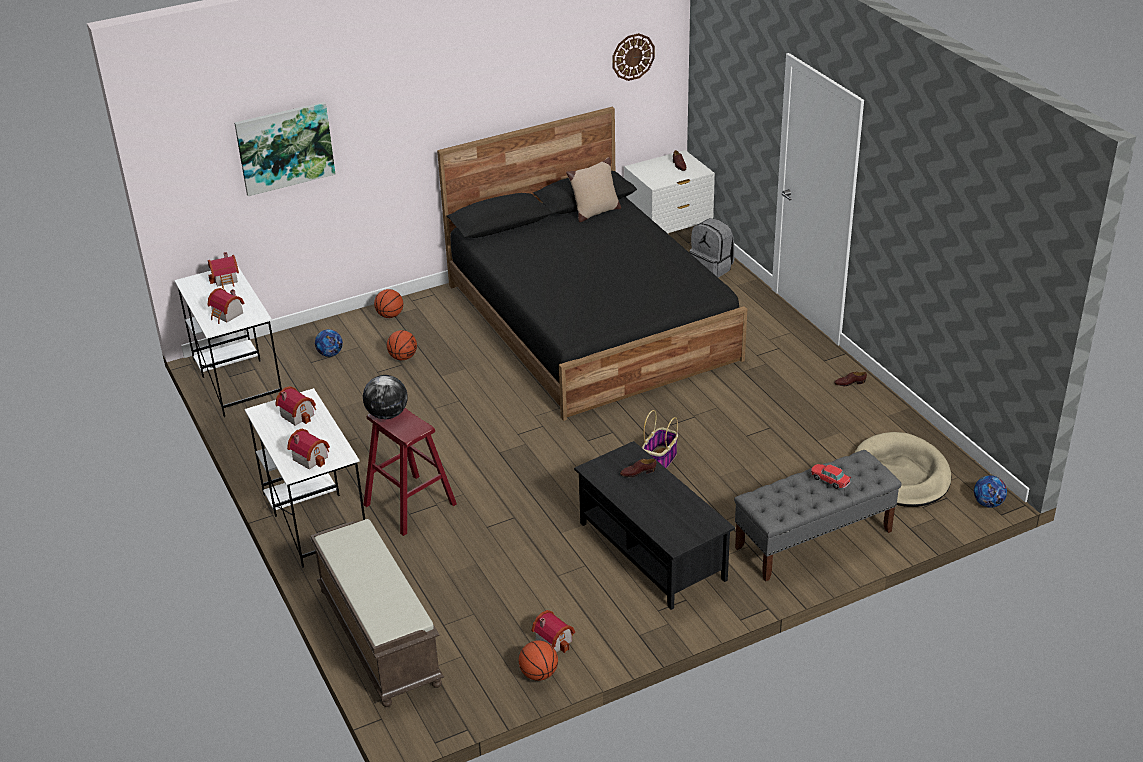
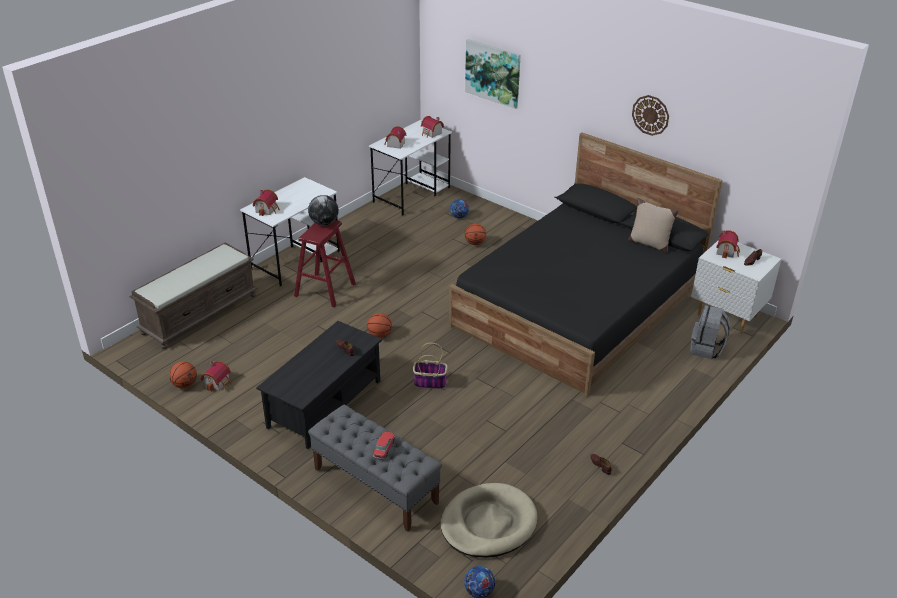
camera: 65 degrees right, 0 degrees up
(298, 414) = (308, 194): toy house -> toy house (727, 251)
(390, 315) = (517, 225): basketball -> basketball (379, 335)
(633, 56) = (754, 149): wall clock -> wall clock (650, 115)

